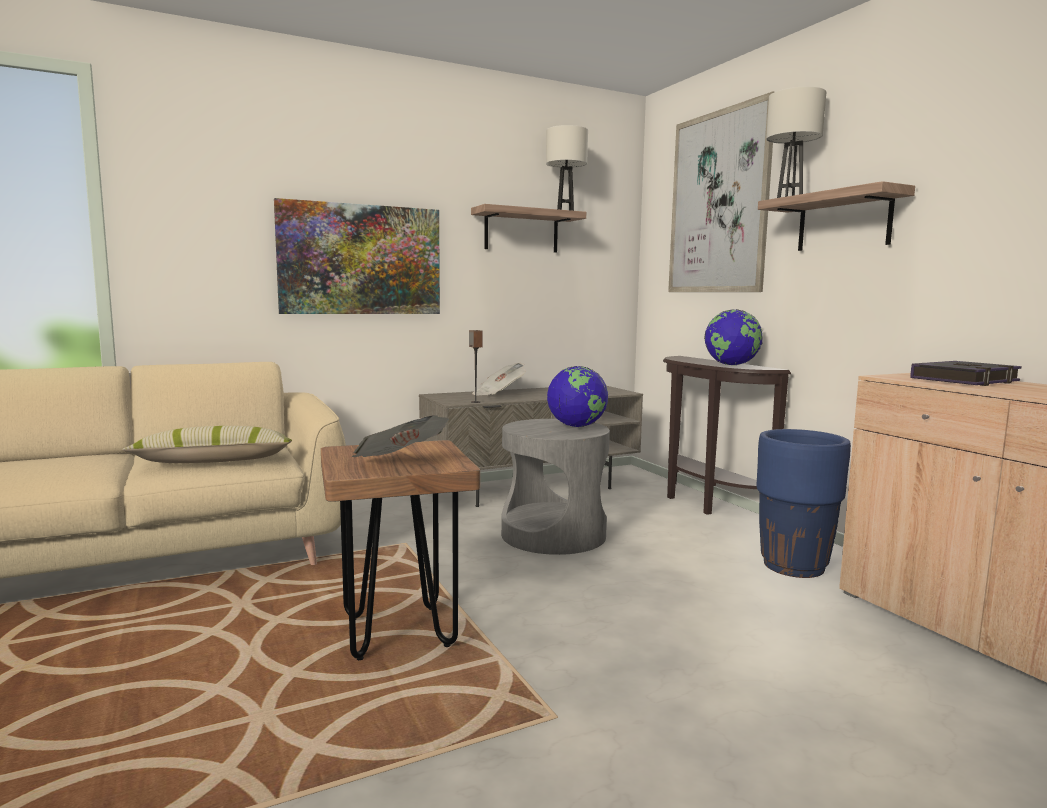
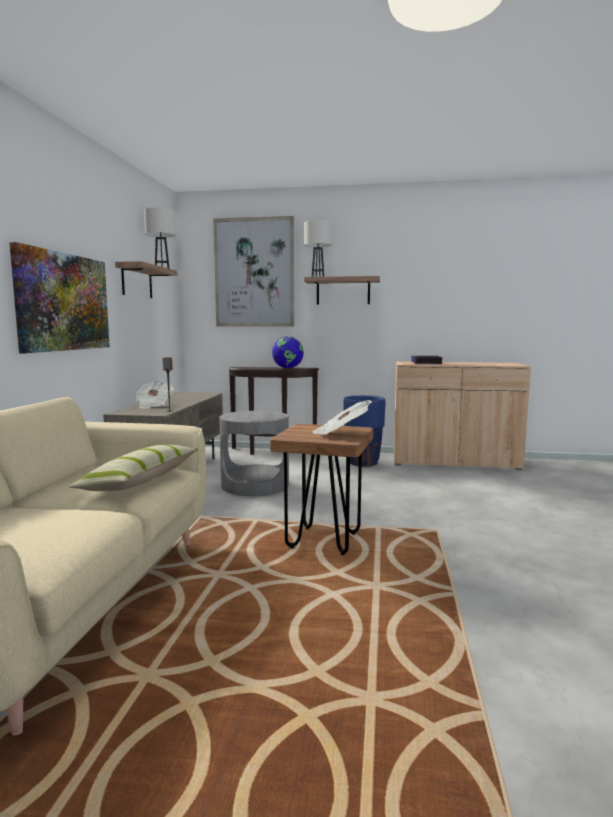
camera: 55 degrees left, 0 degrees up
(576, 426) = (259, 413): globe -> none

